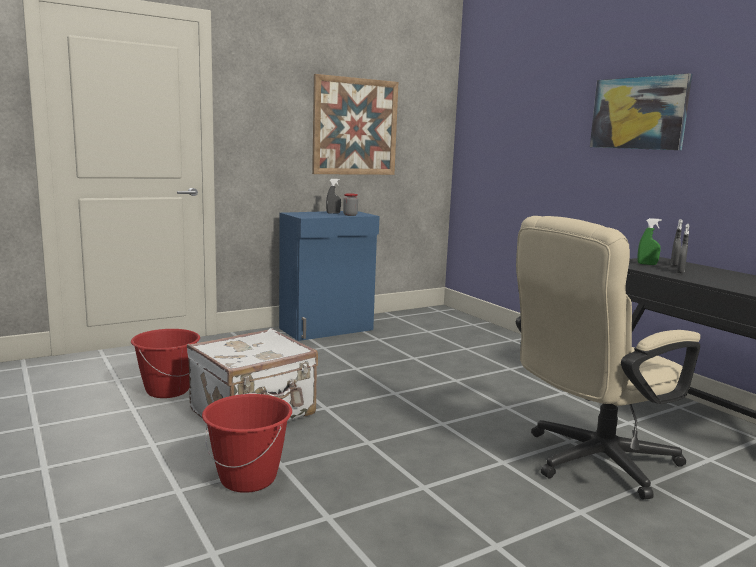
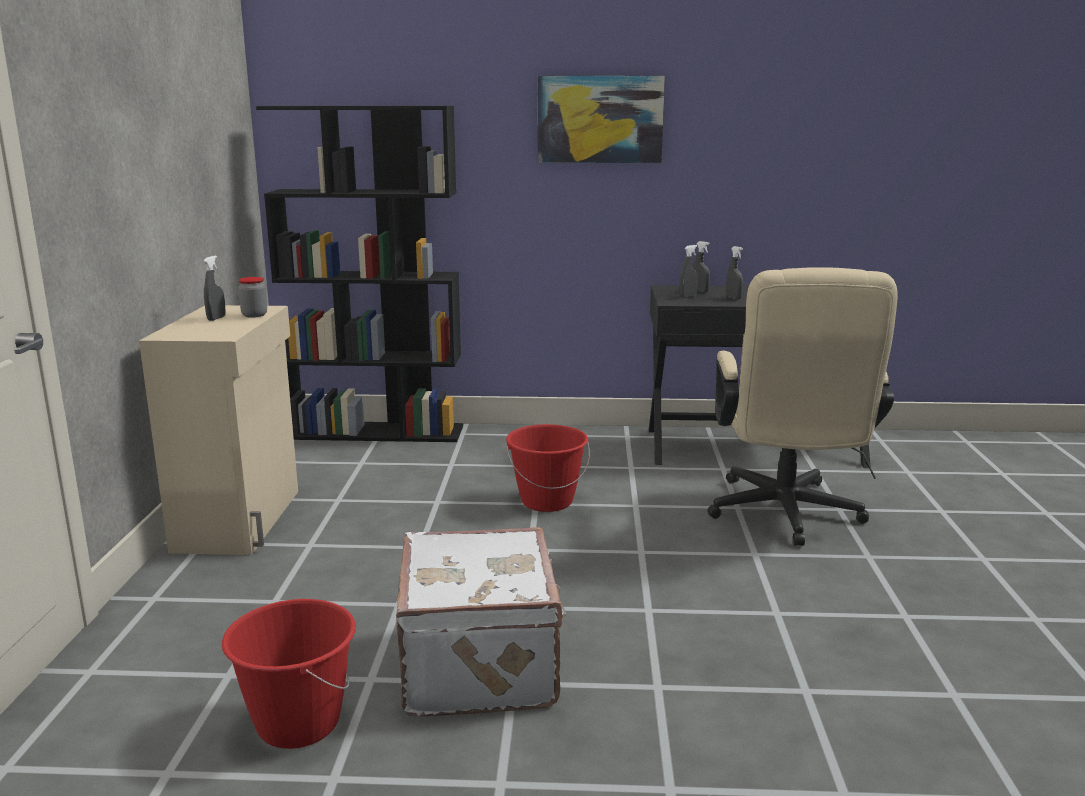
camera: 55 degrees left, 5 degrees up
(248, 478) = (677, 721): red bucket -> red bucket (547, 501)
(327, 329) = (241, 519): blue cabinet -> beige cabinet
(355, 127) = (177, 155): picture -> none
(471, 323) = (377, 432): none -> black bookcase
(647, 264) = (688, 296): green spray bottle -> grey spray bottle

